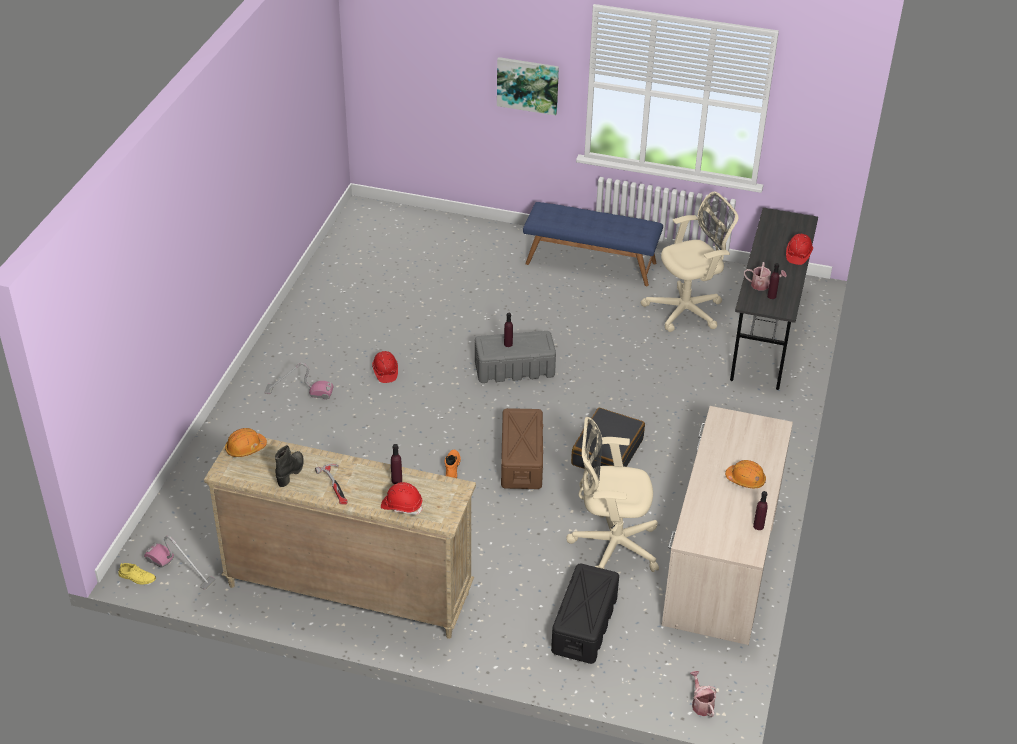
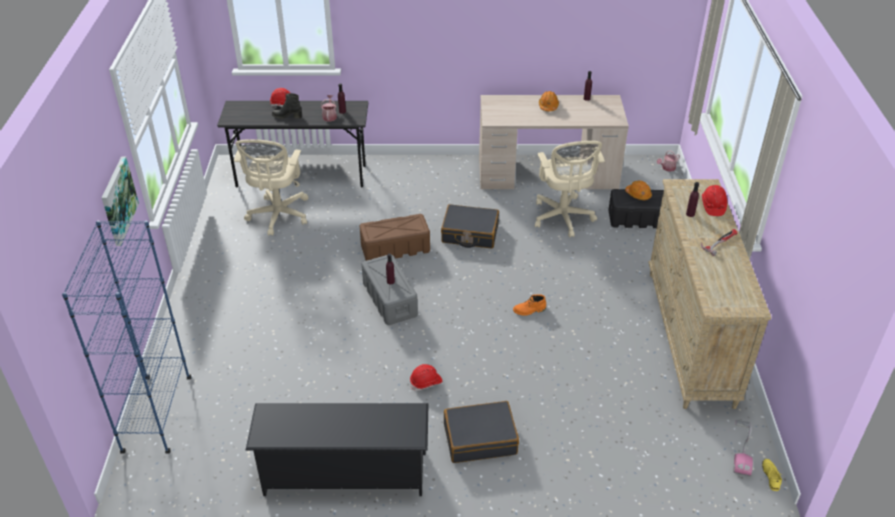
camera: 105 degrees left, 0 degrees up
(245, 448) = (719, 303): orange hard hat -> orange hard hat (638, 195)
(291, 472) = (724, 269): black boot -> black boot (287, 116)
(299, 392) = (480, 438): vacuum cleaner -> black suitcase
(307, 309) = (344, 474): none -> black shoe rack
(427, 222) = (157, 415): none -> blue bookcase
(521, 460) = (501, 274): brown storage box -> brown storage box (395, 248)
(591, 262) = (217, 280): blue bench -> none
(687, 310) = (278, 216): beige office chair -> beige office chair turned 135 degrees counterclockwise

